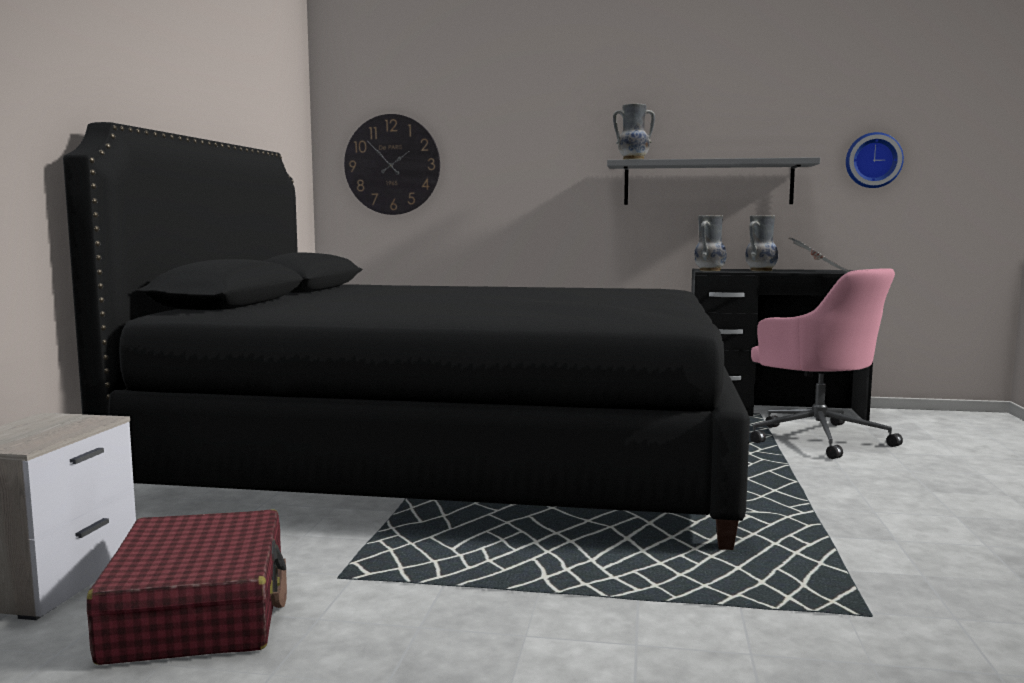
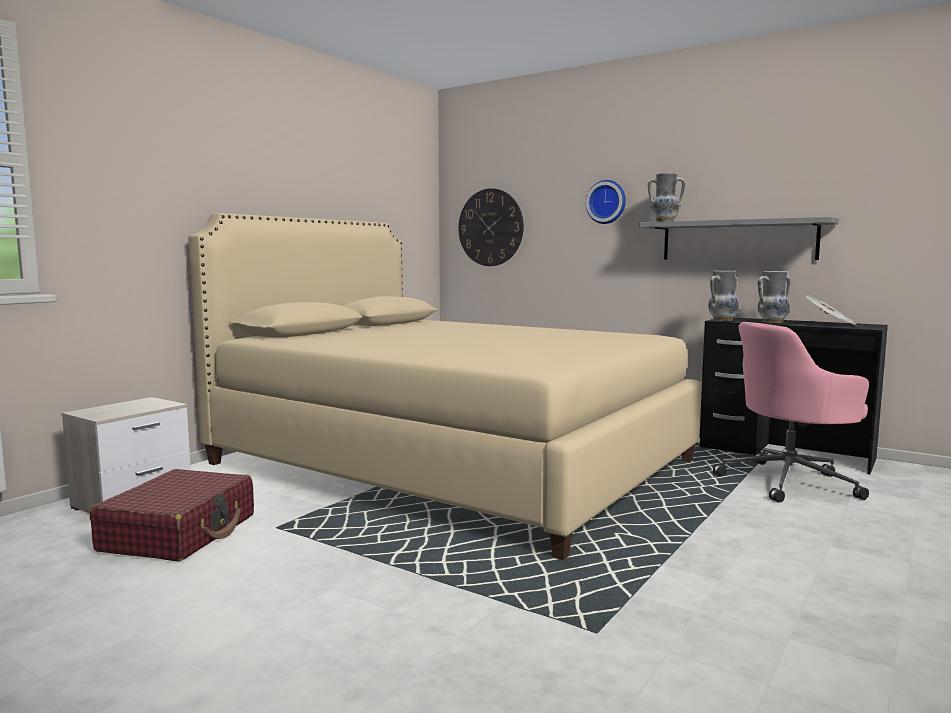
camera: 25 degrees right, 0 degrees up
(451, 464) = (451, 462): black bed -> beige bed
(817, 438) = (790, 482): pink office chair -> pink office chair turned 75 degrees clockwise
(873, 160) = (903, 217): wall clock -> wall clock (607, 202)

